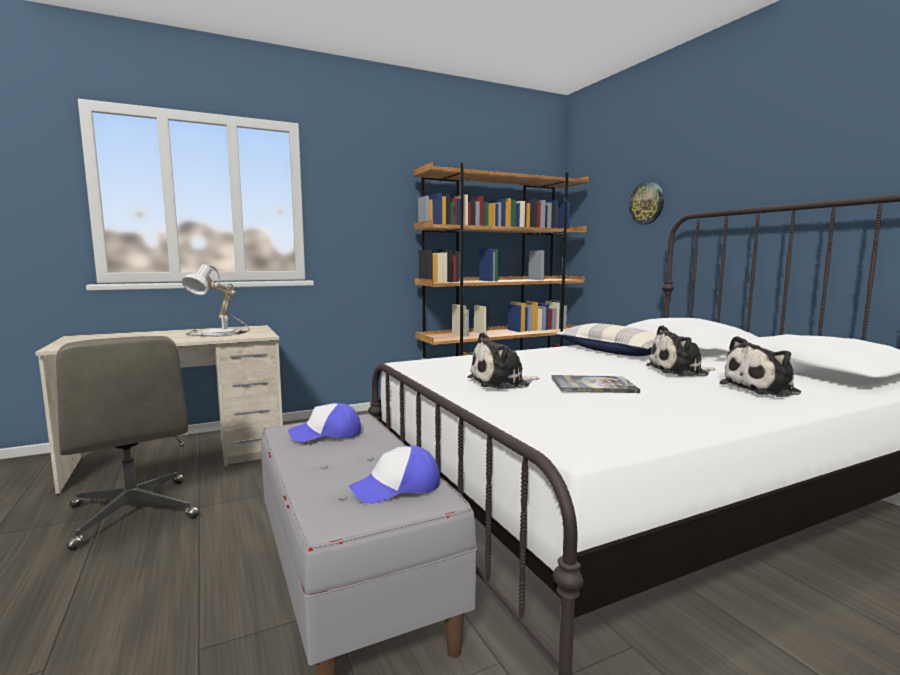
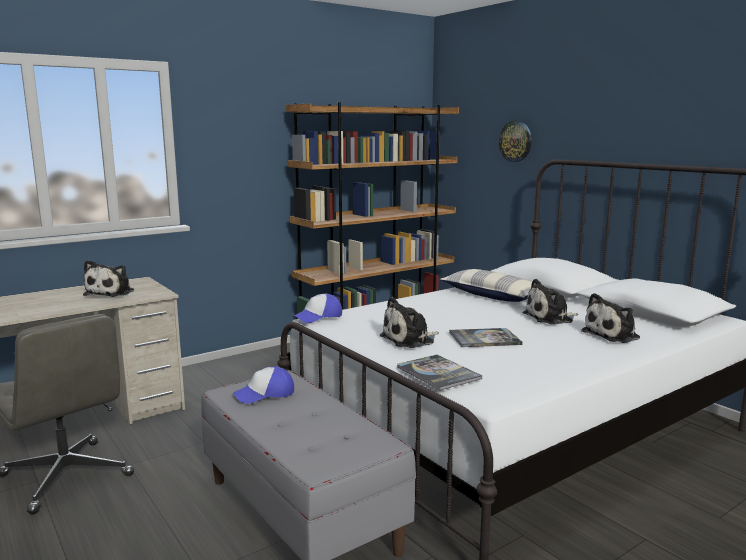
camera: 10 degrees left, 5 degrees up
(219, 333) = (111, 292): table lamp -> plush toy
(397, 488) = (350, 438): cap -> cap (318, 317)
(520, 414) = (438, 373): none -> book

